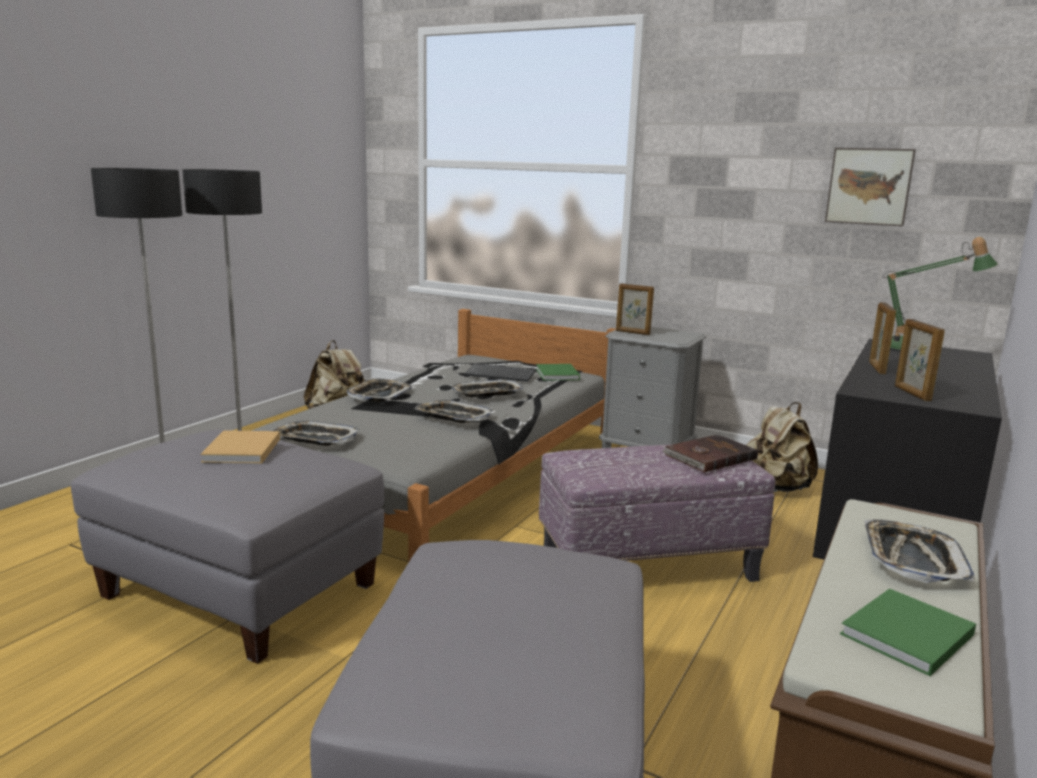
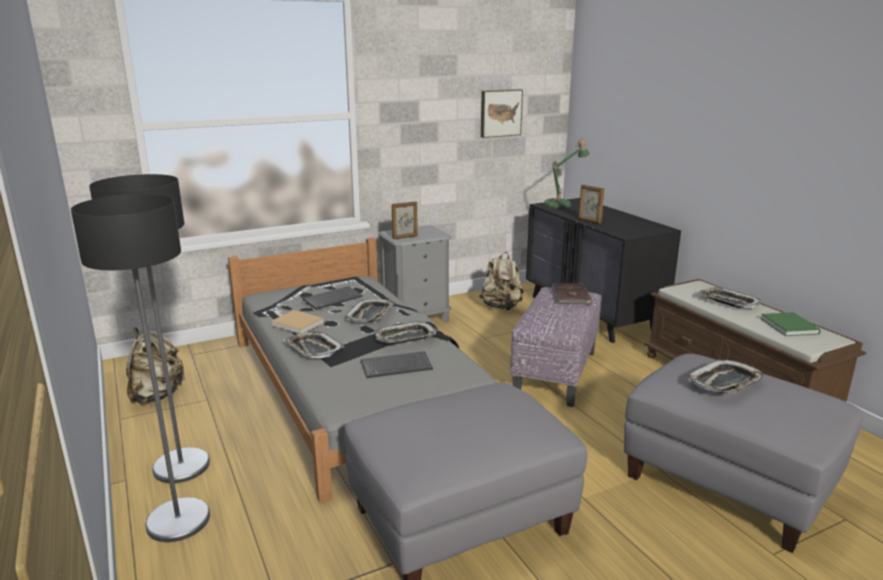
camera: 55 degrees left, 5 degrees up
(241, 451) = (463, 413): beige book -> beige book (299, 324)
(315, 439) = (388, 395): tray -> tray (725, 383)
(384, 429) = (397, 366): none -> keyboard
(557, 374) = (355, 285): green book -> none
(912, 393) = (636, 229): picture frame -> none

